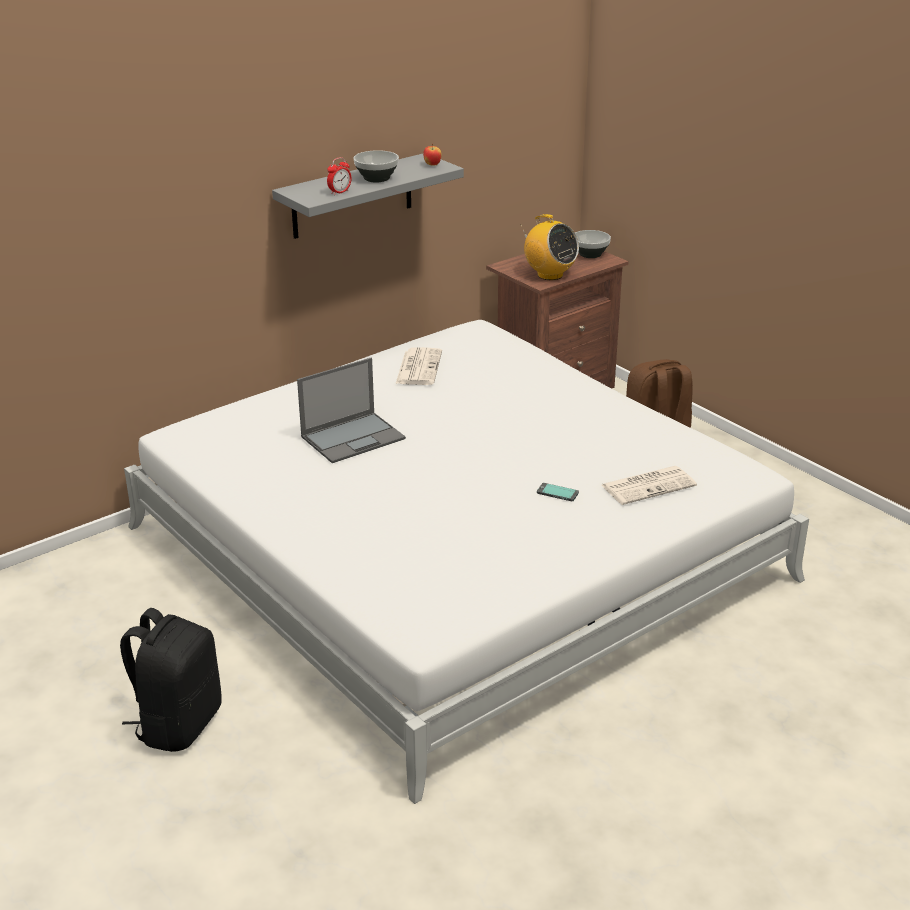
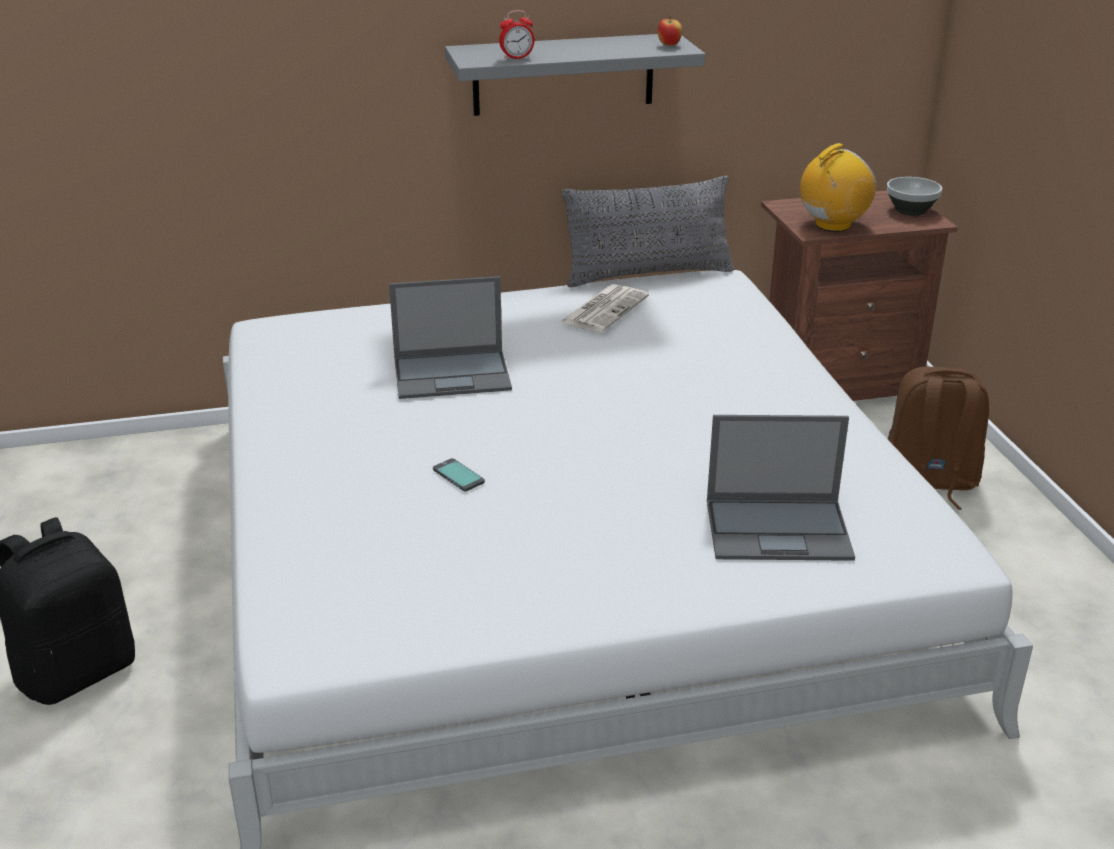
camera: 25 degrees right, 0 degrees up
(377, 178) = (582, 50): bowl -> none
(424, 335) = (648, 274): none -> grey pillow
(549, 275) = (832, 225): radio -> radio turned 105 degrees counterclockwise
(557, 493) = (642, 507): phone -> phone (458, 476)
(649, 485) = (780, 529): newspaper -> laptop

